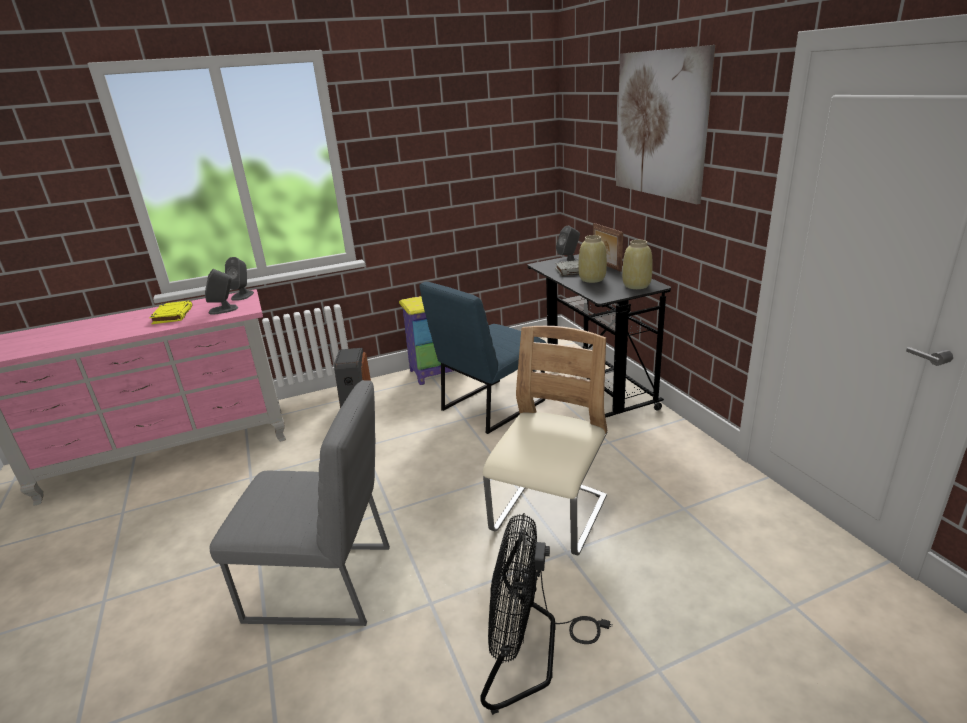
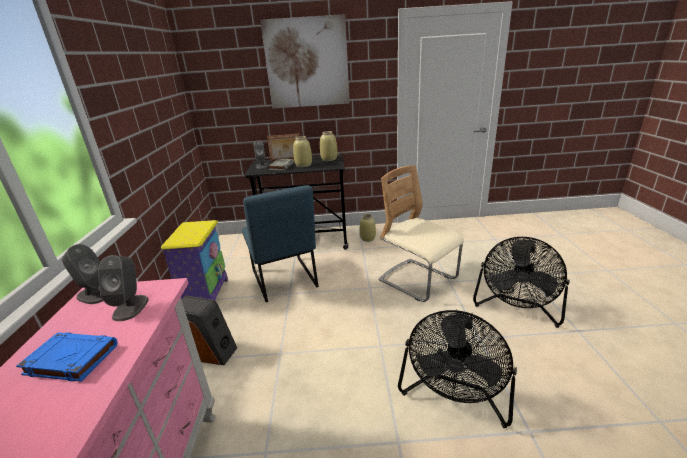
camera: 70 degrees left, 0 degrees up
(172, 315) = (71, 360): yellow book -> blue book
(324, 583) = (451, 392): grey chair -> black fan
(645, 439) = (367, 238): none -> beige vase

